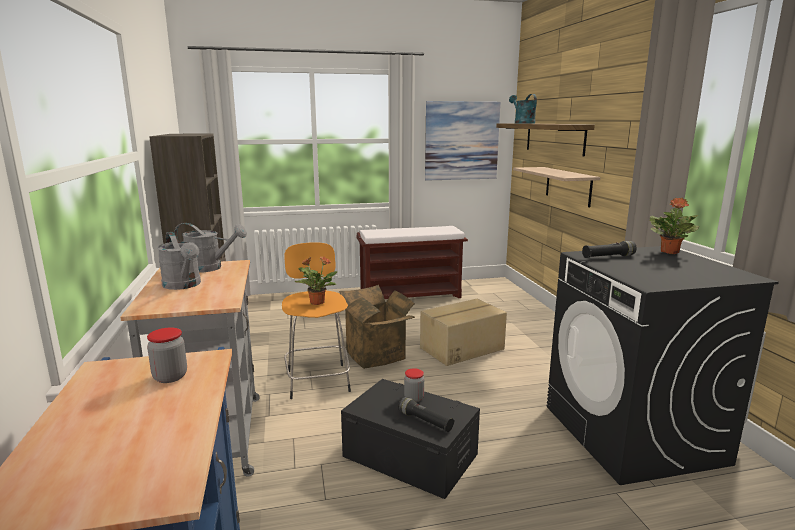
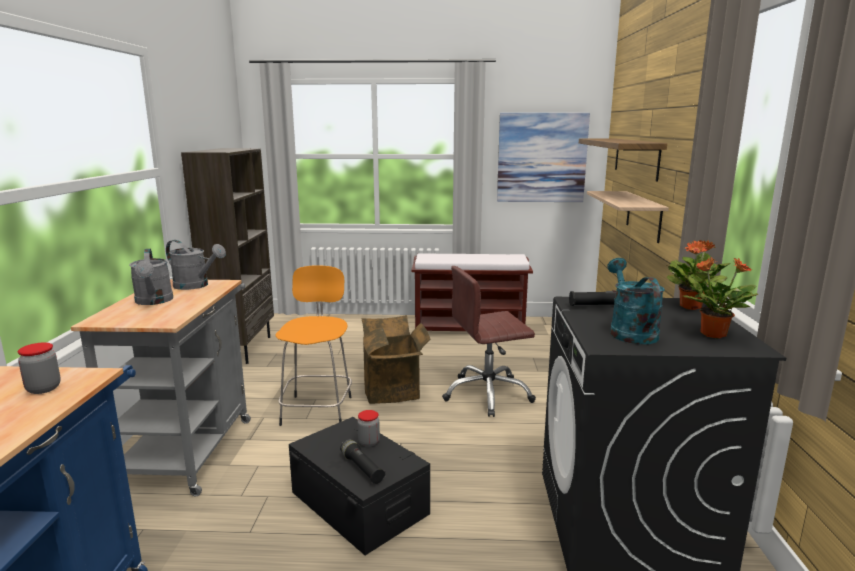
camera: 15 degrees right, 0 degrees up
(316, 302) = (314, 329): potted plant -> potted plant (712, 334)
(461, 348) = (487, 394): cardboard box -> brown office chair
(522, 123) = (603, 139): turquoise watering can -> turquoise watering can (629, 331)

